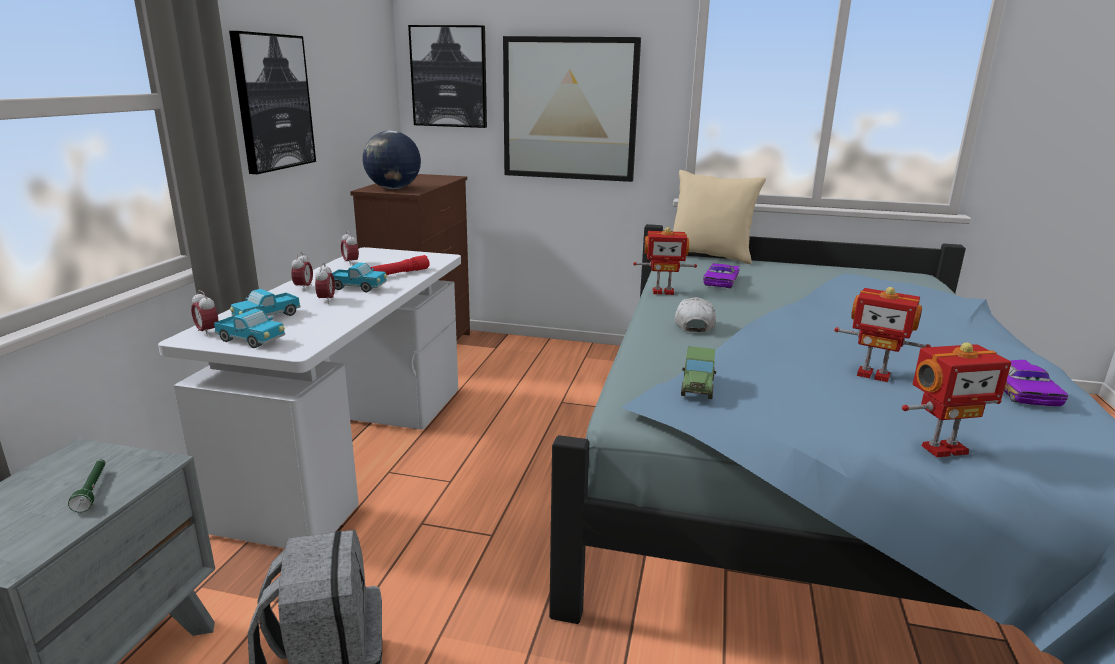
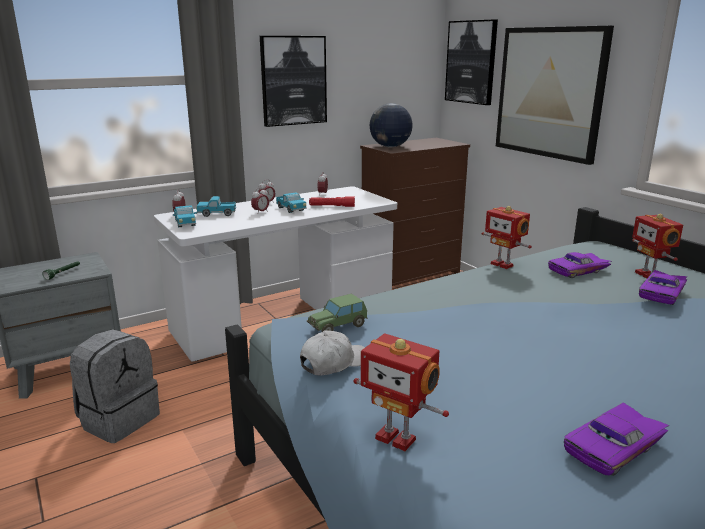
camera: 45 degrees right, 0 degrees up
(694, 324) = (461, 293): white cap -> white cap (334, 363)
(710, 256) = (629, 249): beige pillow -> none
(812, 281) = (664, 294): none -> purple toy car
(873, 375) = (496, 374): toy robot -> toy robot (648, 275)

